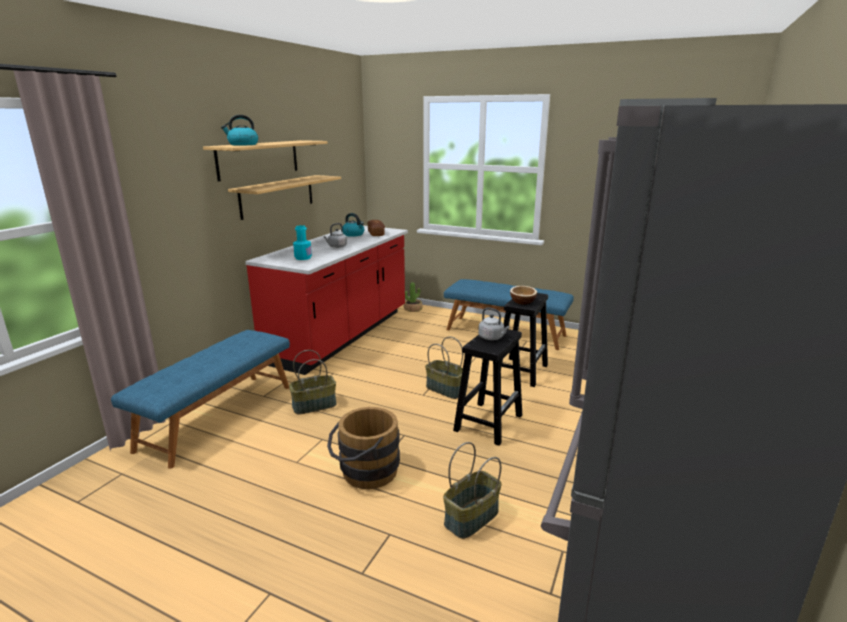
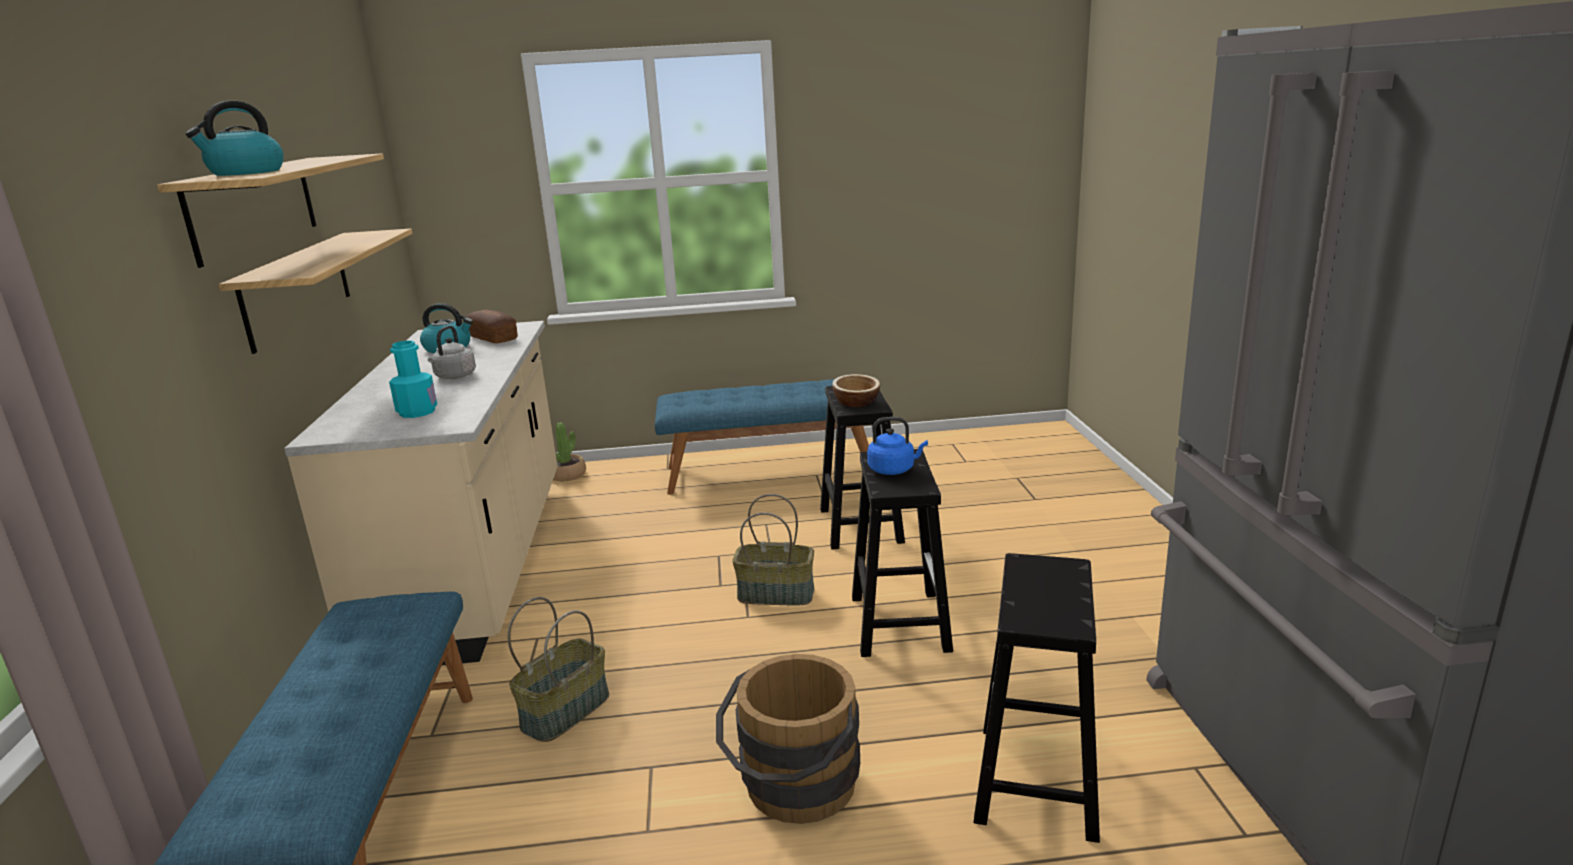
camera: 30 degrees left, 0 degrees up
(342, 336) = (477, 563): red counter -> beige counter
(472, 518) = (1037, 782): basket -> black stool
(492, 338) = (893, 470): grey kettle -> blue kettle

